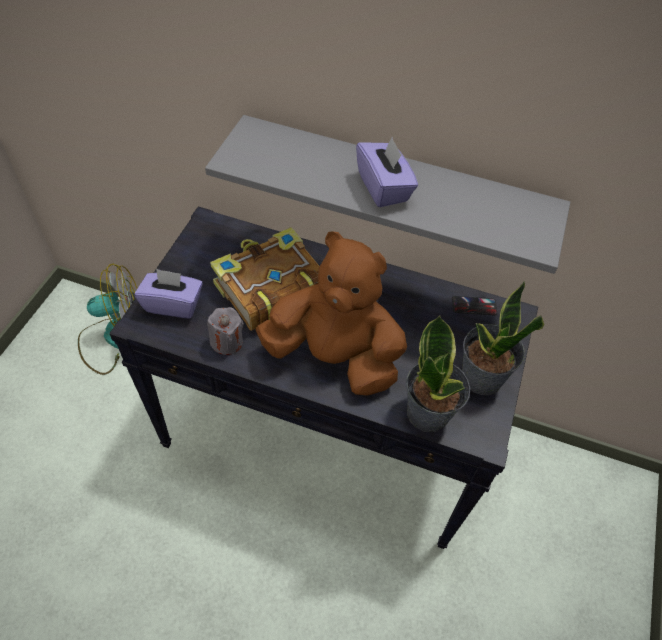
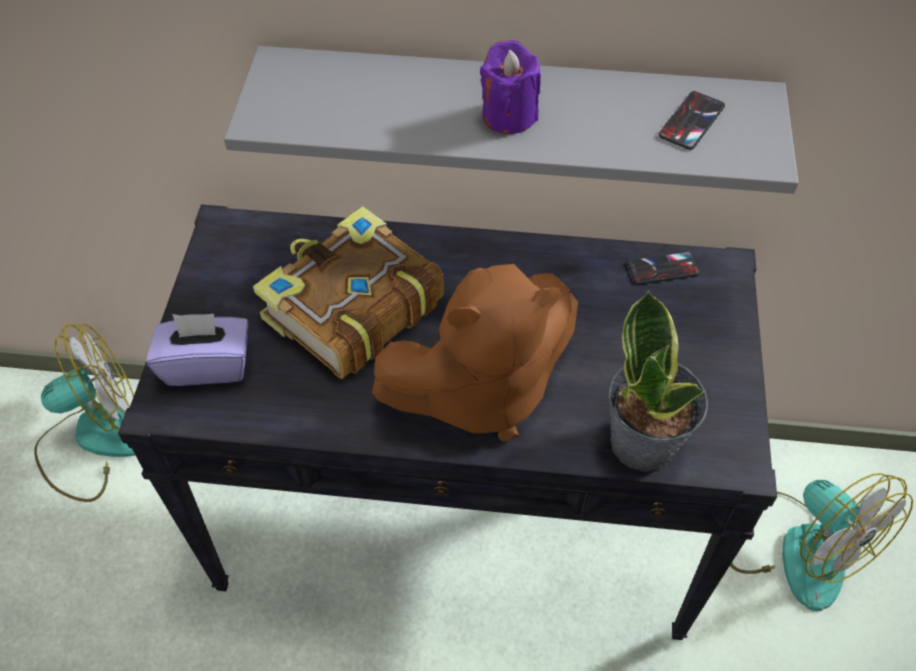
camera: 10 degrees left, 0 degrees up
(227, 342) = (309, 404): grey candle -> none
(334, 357) = (480, 390): brown plush toy -> brown plush toy turned 150 degrees clockwise
(383, 187) = (509, 116): purple tissue box -> purple candle
(481, 377) = (704, 372): potted plant -> none
(500, 214) = (691, 121): none -> phone
(536, 509) = (798, 548): none -> fan

